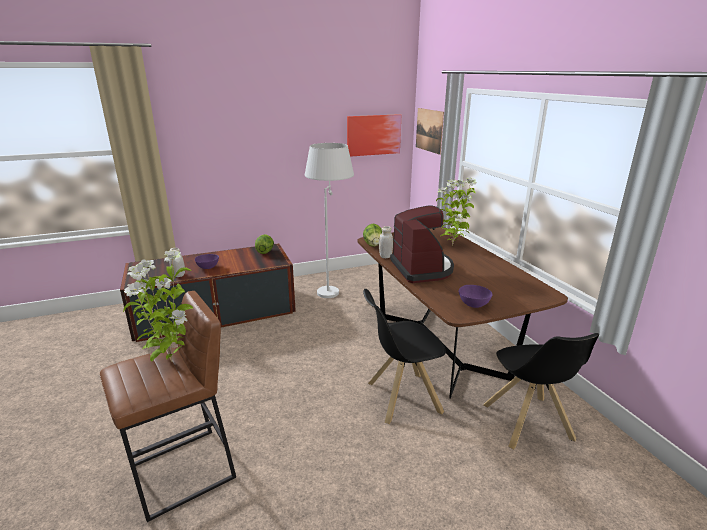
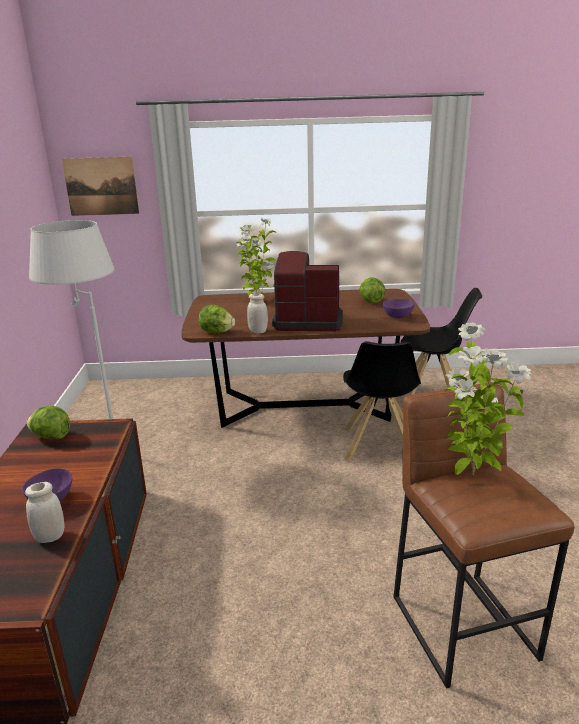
camera: 70 degrees left, 0 degrees up
(373, 135) = (32, 207): picture -> none
(504, 287) = (370, 301): none -> lettuce

